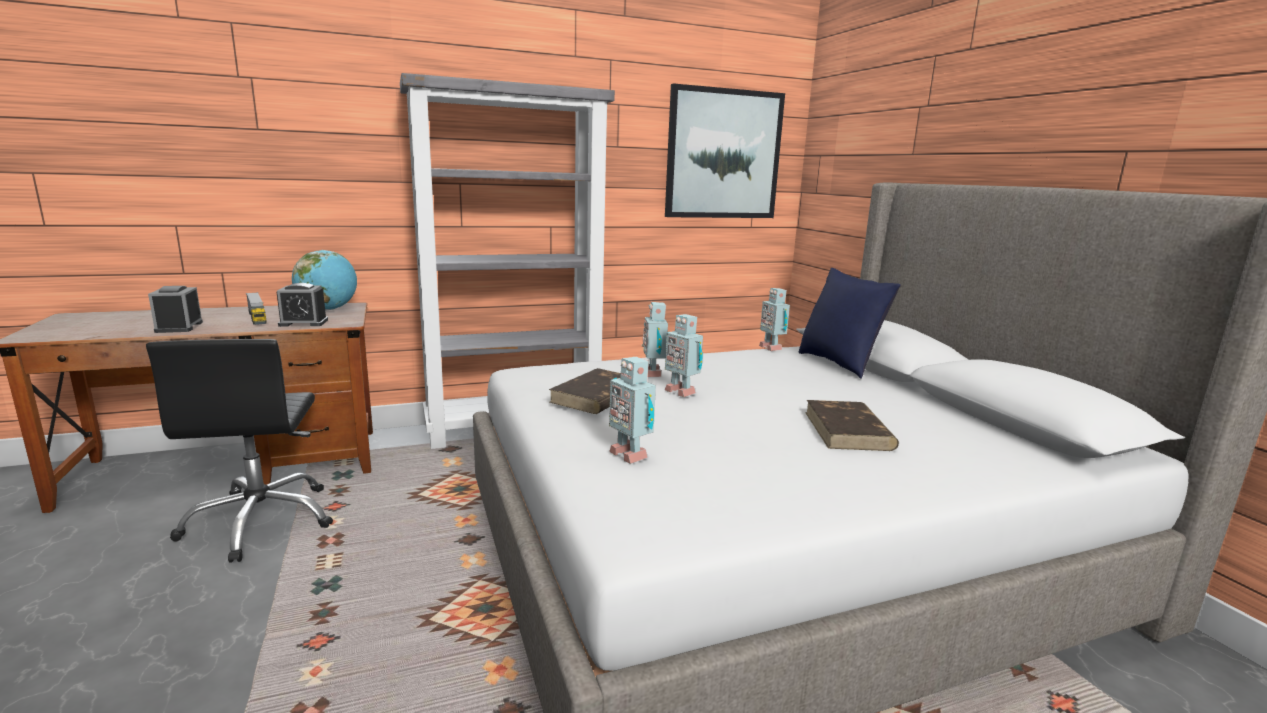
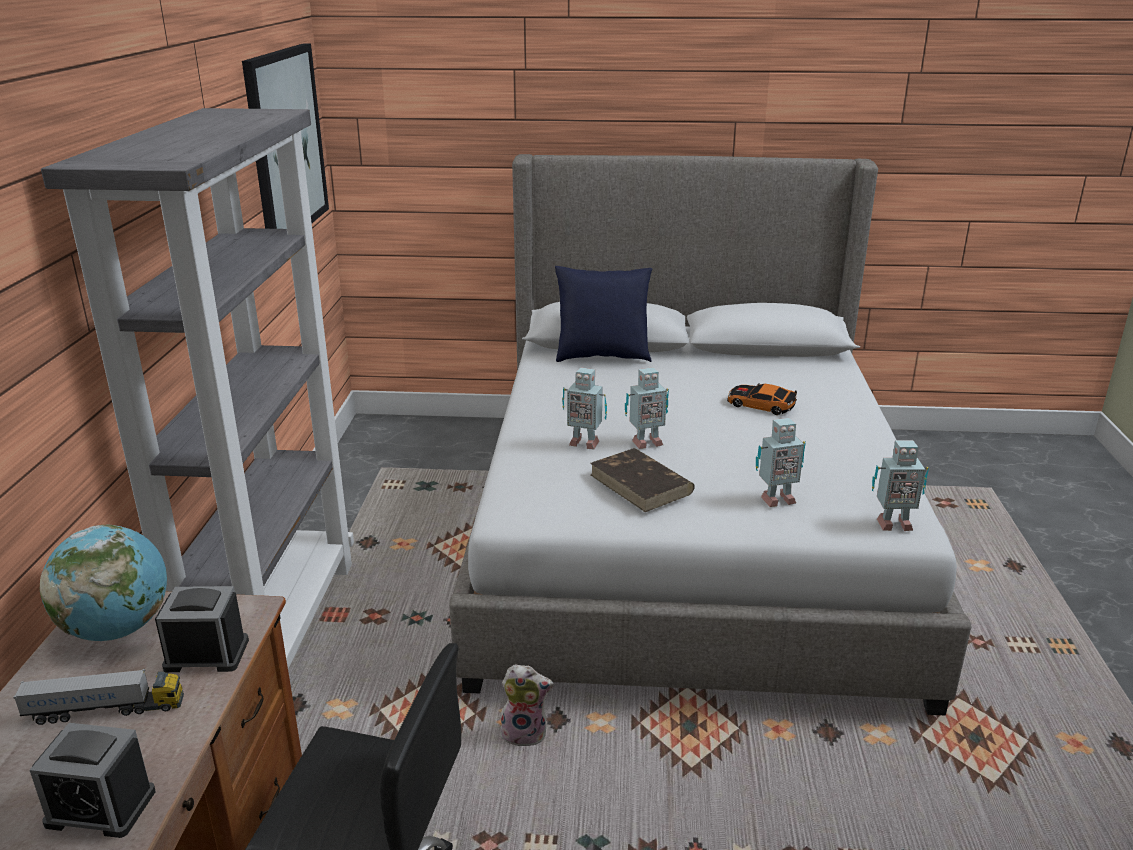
camera: 65 degrees left, 10 degrees up
(303, 323) = (206, 654): alarm clock -> alarm clock turned 105 degrees counterclockwise
(450, 530) = (525, 734): none -> plush toy
(771, 348) = (529, 368): toy robot -> toy robot (892, 524)
(848, 431) = (761, 405): brown book -> toy car

